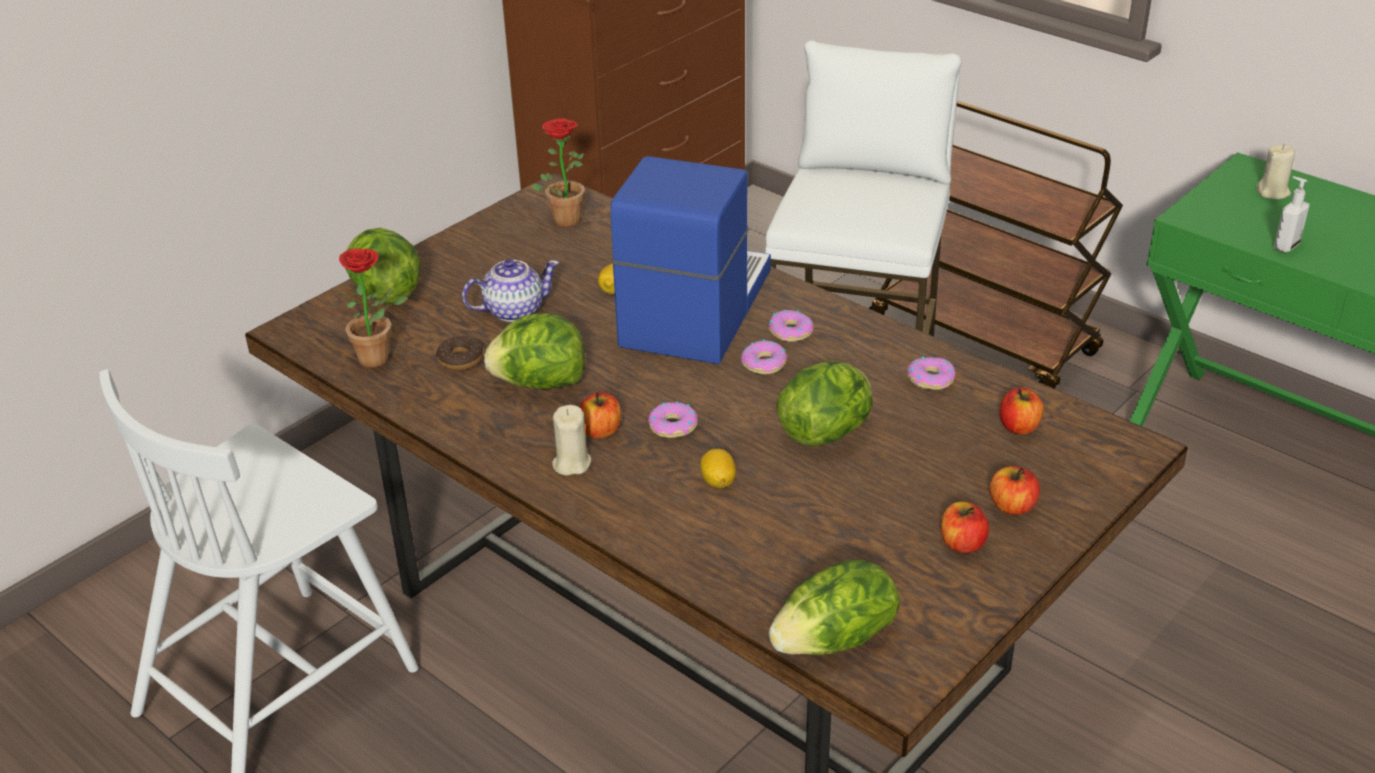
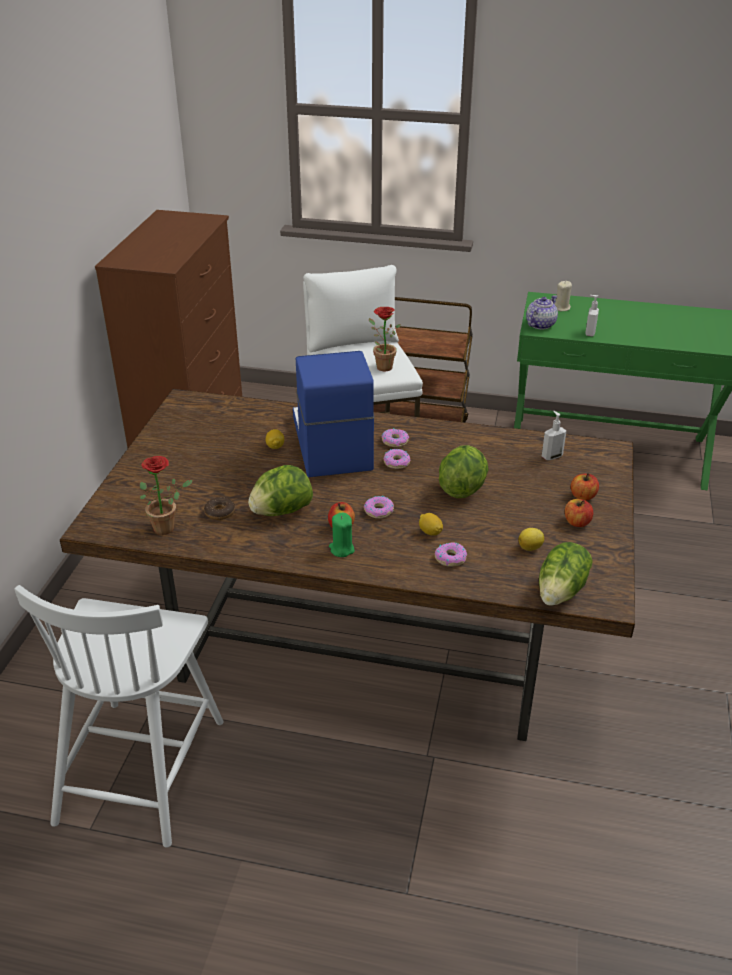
camera: 30 degrees left, 0 degrees up
(384, 293) = (132, 488): lettuce -> none
(513, 310) = (225, 475): teapot -> teapot (540, 325)
(565, 217) = (205, 413): potted plant -> potted plant (381, 366)
(571, 463) = (341, 549): beige candle -> green candle
(849, 556) = (530, 547): none -> lemon
(930, 379) = (488, 445): donut -> donut (450, 558)
(1019, 427) = (551, 456): apple -> soap dispenser

